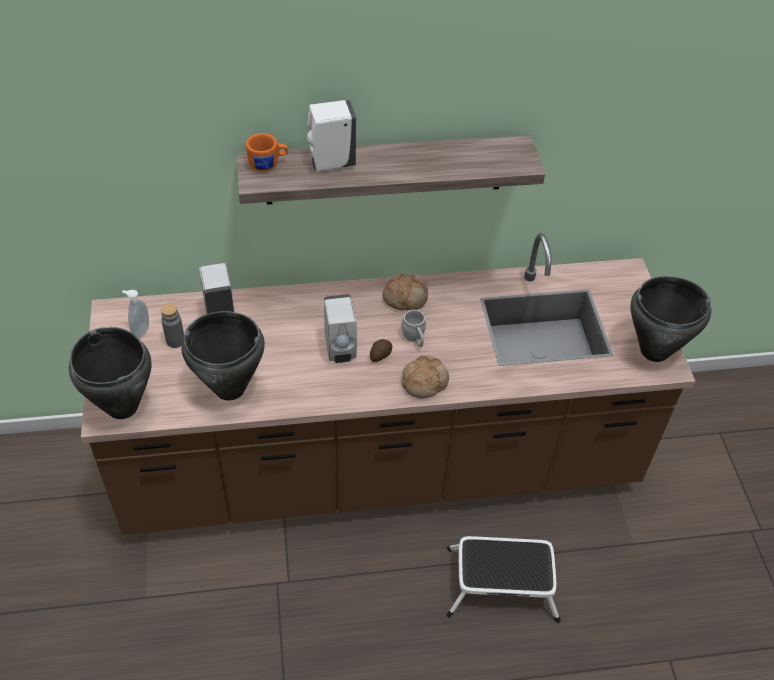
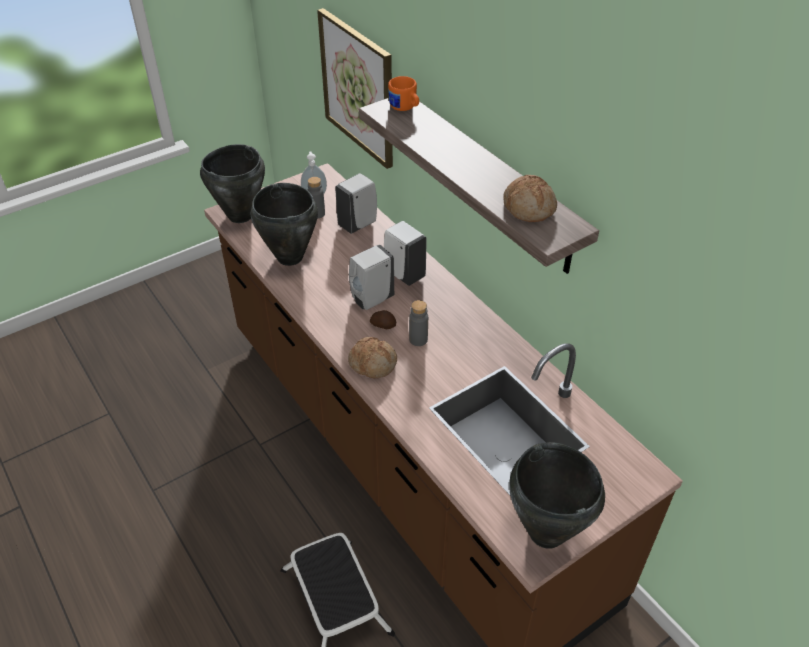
camera: 65 degrees right, 5 degrees down
(140, 190) = (358, 88): none -> picture
(330, 163) = (435, 134): white soap dispenser -> white soap dispenser (404, 274)
(405, 297) = (462, 316): bread -> bread (529, 207)
(414, 338) = (418, 339): grey mug -> grey bottle

